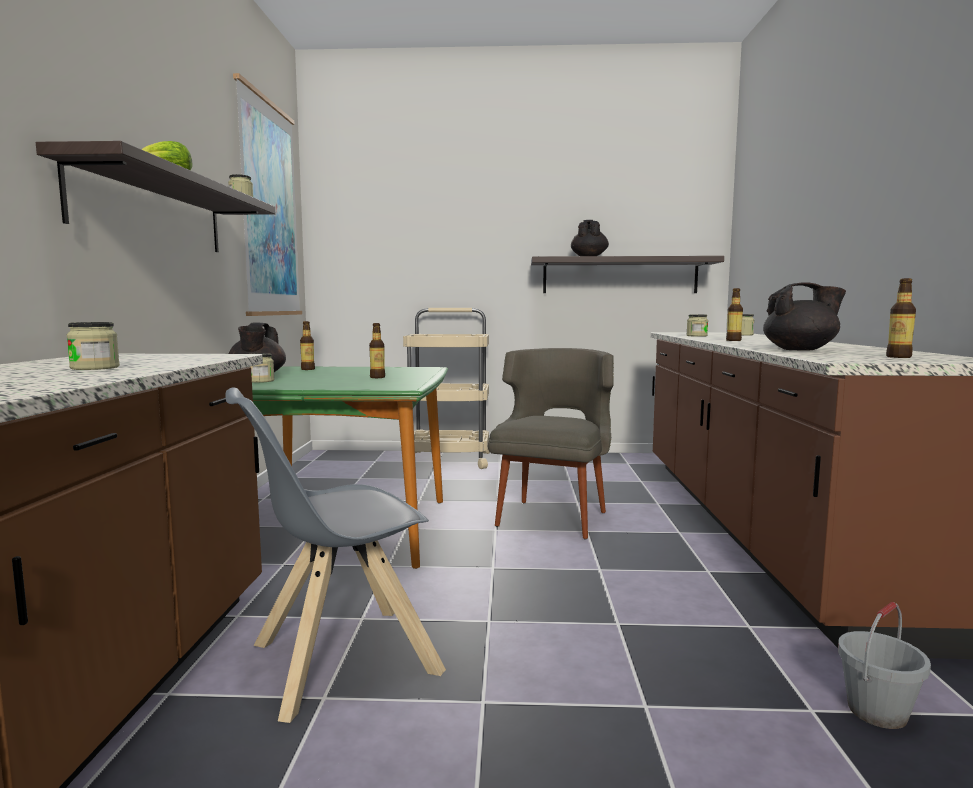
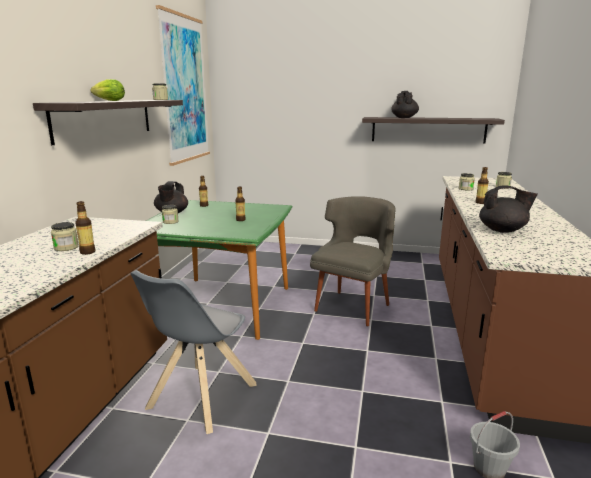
camera: 10 degrees right, 10 degrees up
(339, 660) = (200, 398): grey chair -> grey chair turned 45 degrees counterclockwise
(448, 460) = (302, 253): beige cart -> none
(898, 357) = (553, 251): bottle -> bottle (87, 252)

